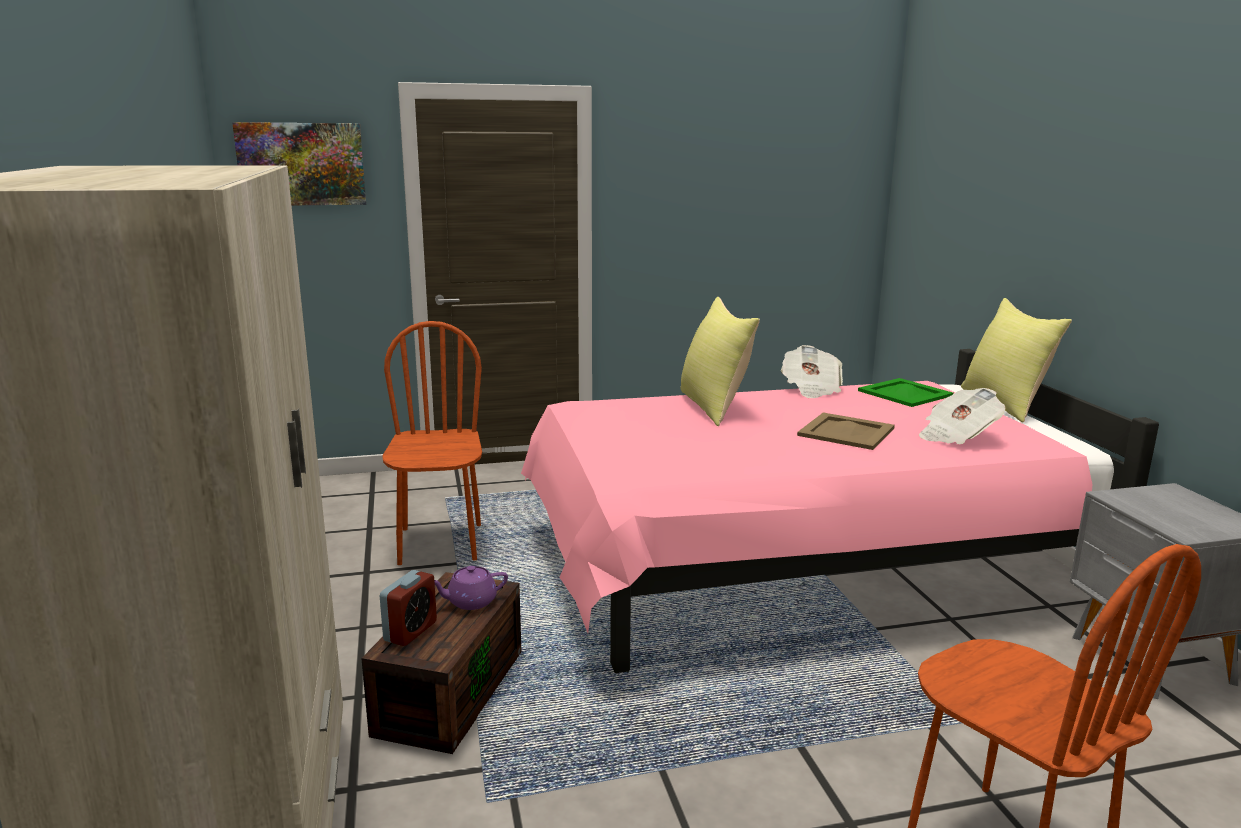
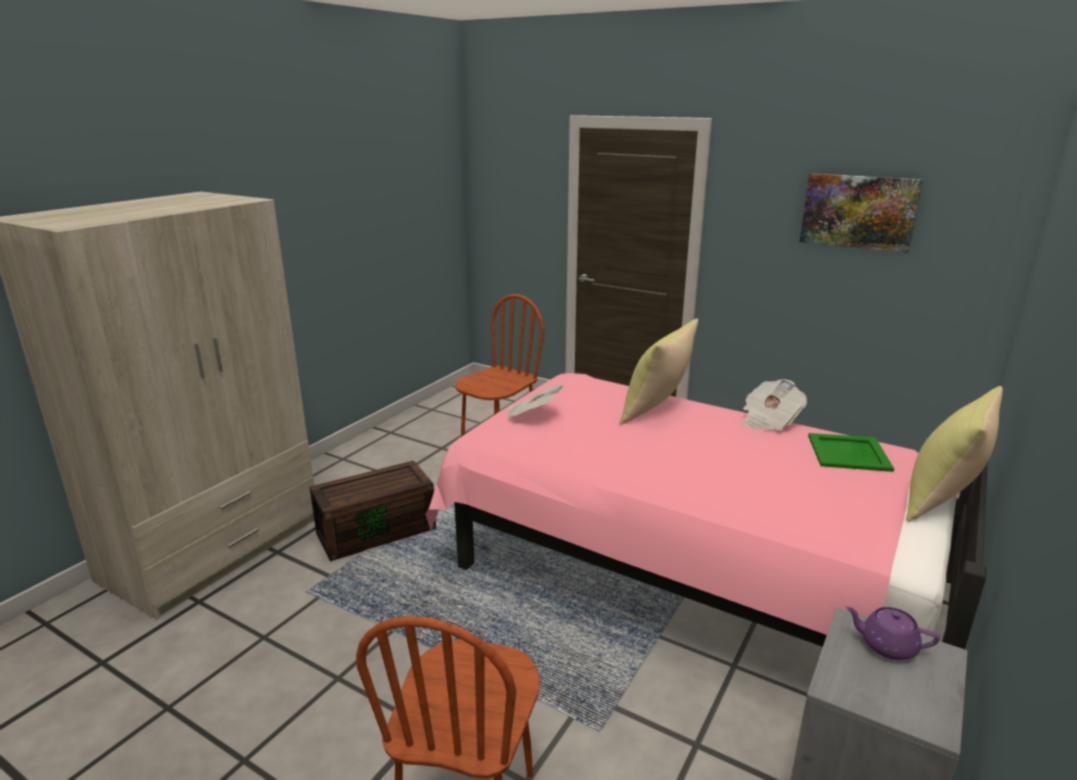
camera: 45 degrees right, 5 degrees up
(301, 164) = (509, 172): picture -> picture (858, 211)
(410, 631) = (346, 484): alarm clock -> none
(470, 602) = (394, 482): purple teapot -> purple teapot (886, 645)
(845, 432) = (701, 464): beige tray -> none
(956, 436) = (789, 505): newspaper -> newspaper (533, 415)

